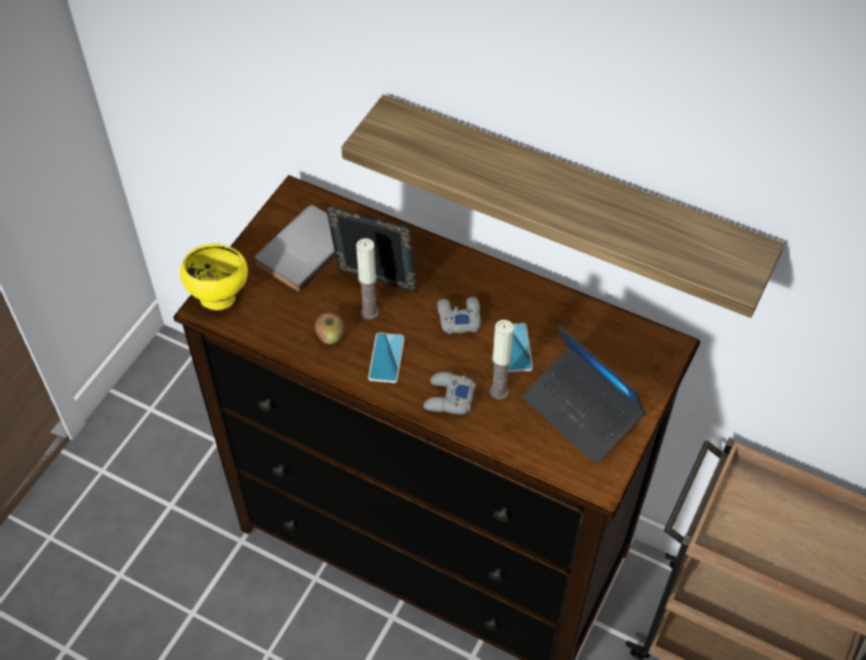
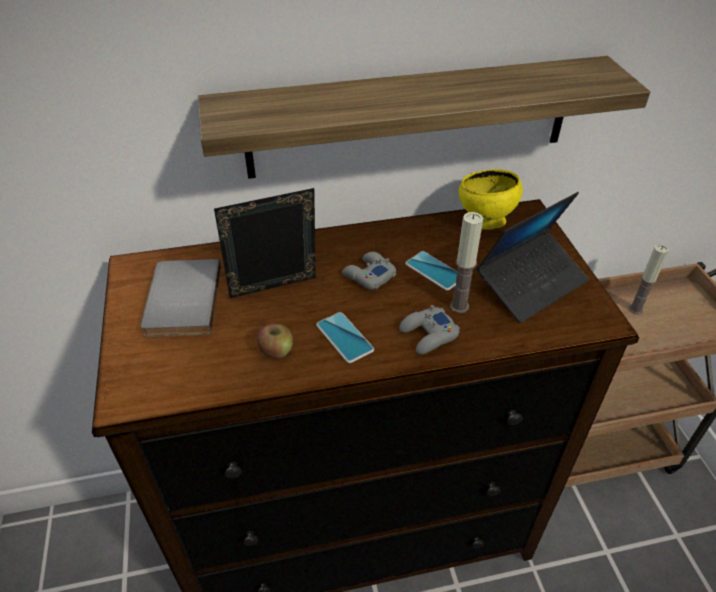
camera: 40 degrees left, 10 degrees down
(218, 297) = (129, 384): yellow bowl -> yellow bowl (484, 222)
(370, 312) = (291, 312): candle -> candle (635, 309)
(581, 412) = (531, 283): laptop -> laptop turned 45 degrees counterclockwise

